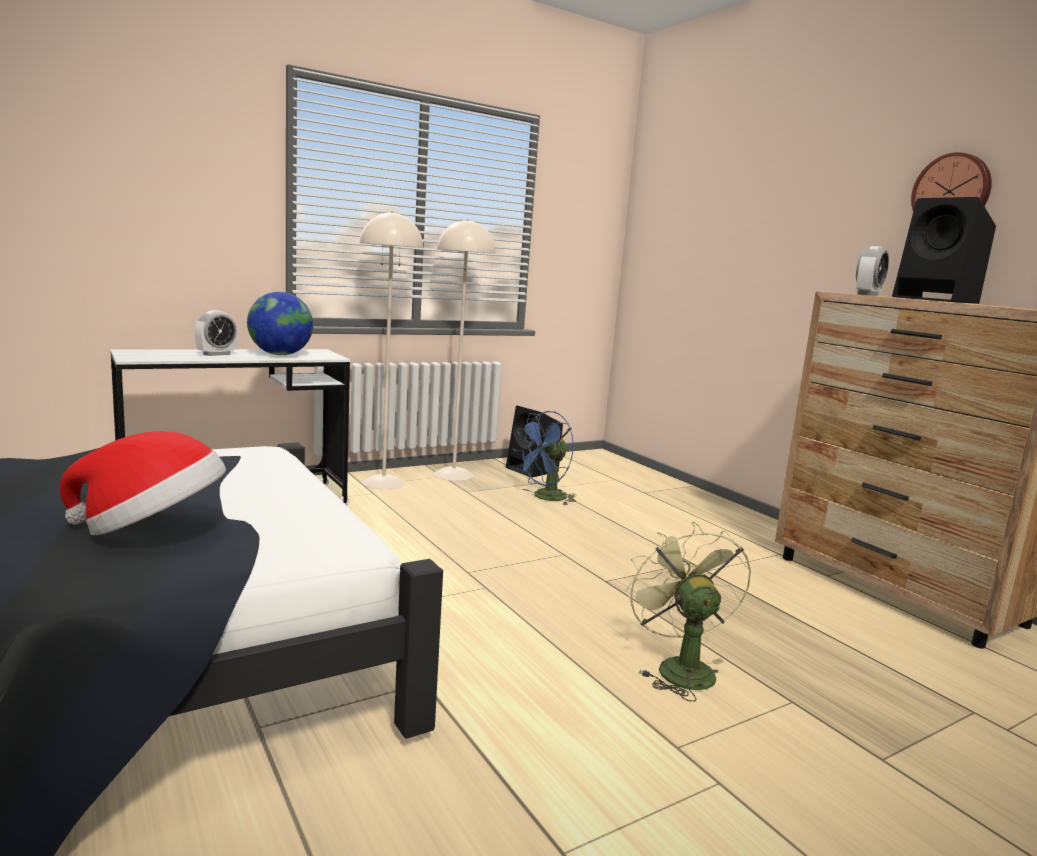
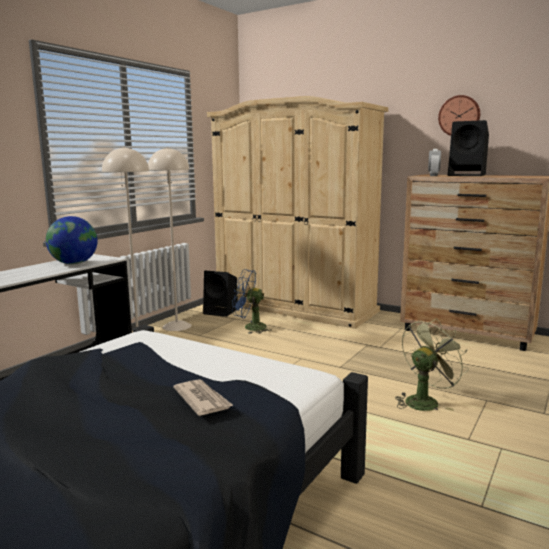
camera: 25 degrees left, 0 degrees up
(152, 528) = (202, 399): hat -> newspaper
(216, 354) = (30, 272): alarm clock -> none
(545, 498) = (250, 327): blue fan -> blue fan turned 75 degrees clockwise
(643, 486) = (294, 307): none -> beige wardrobe
(678, 667) = (425, 401): green fan -> green fan turned 90 degrees clockwise

